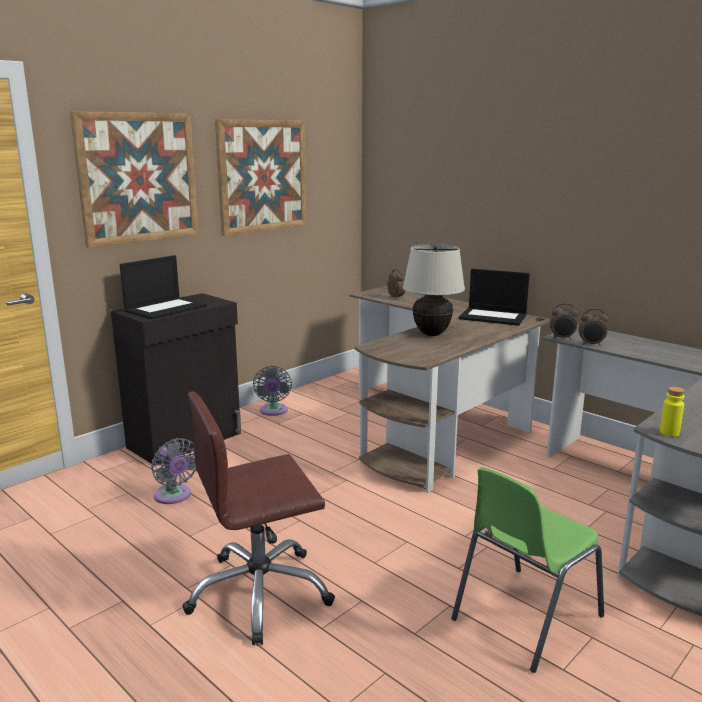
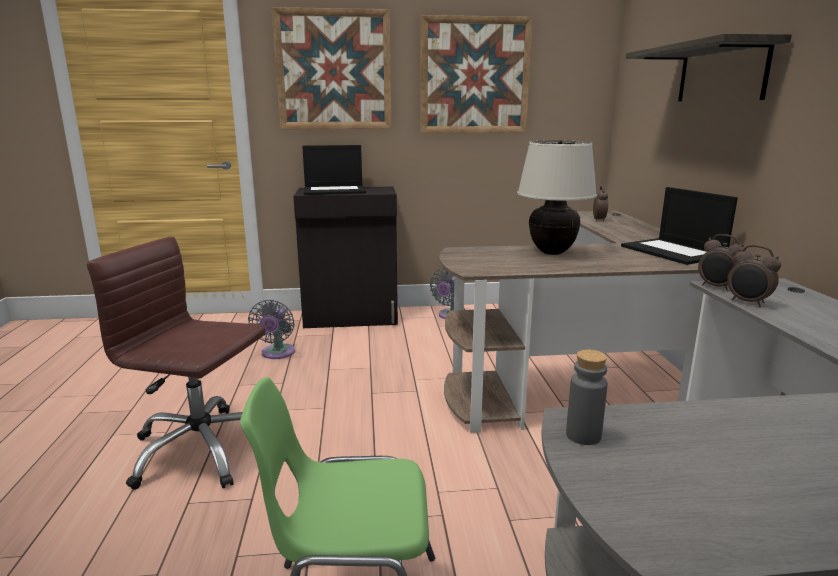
camera: 40 degrees right, 0 degrees up
(491, 183) = (721, 73): none -> shelf
(669, 433) = (583, 435): yellow bottle -> grey bottle

